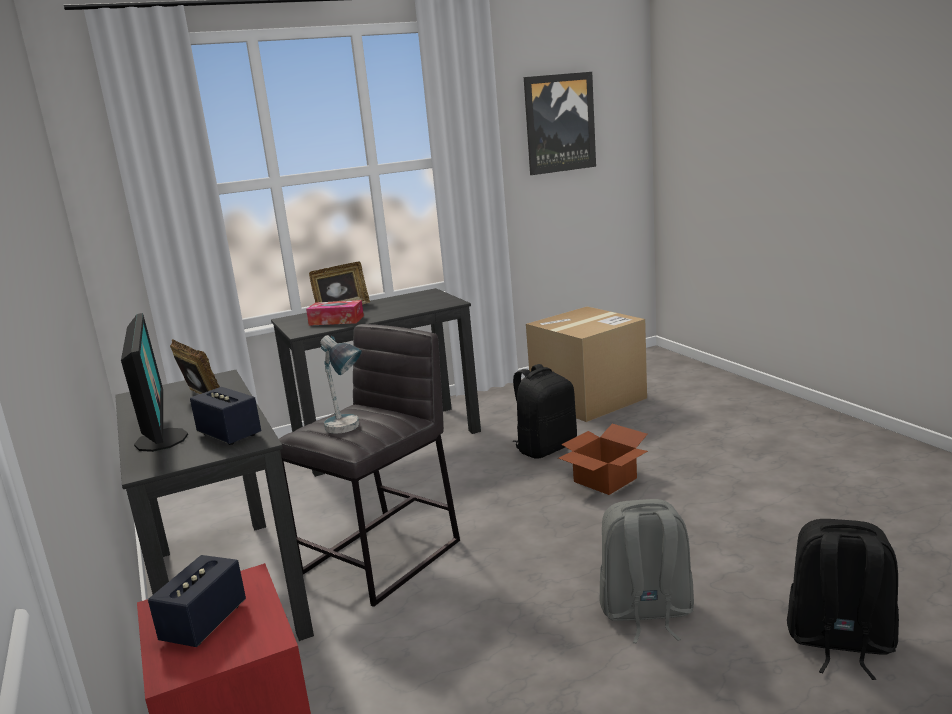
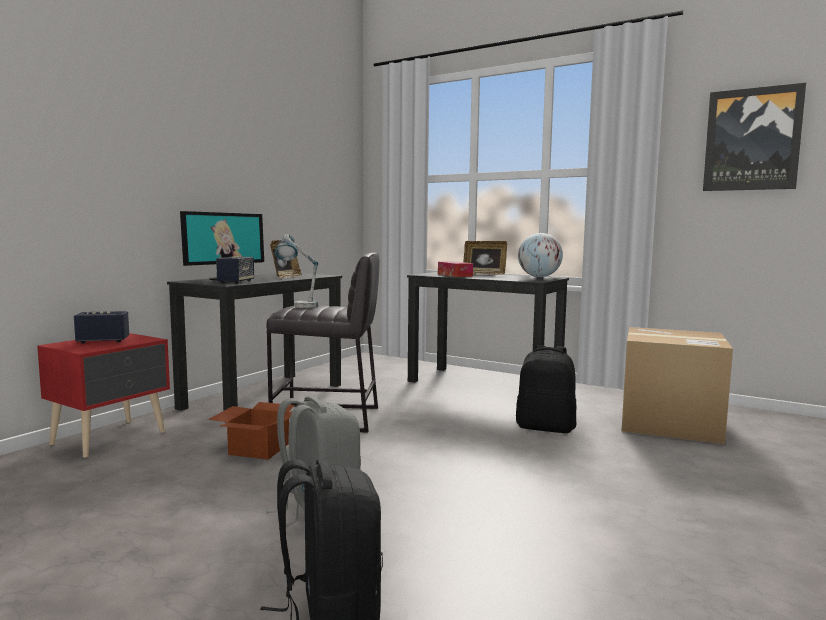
camera: 55 degrees right, 10 degrees down
(415, 295) = (539, 277): none -> globe
(603, 480) = (520, 457): cardboard box -> cardboard box (258, 448)

